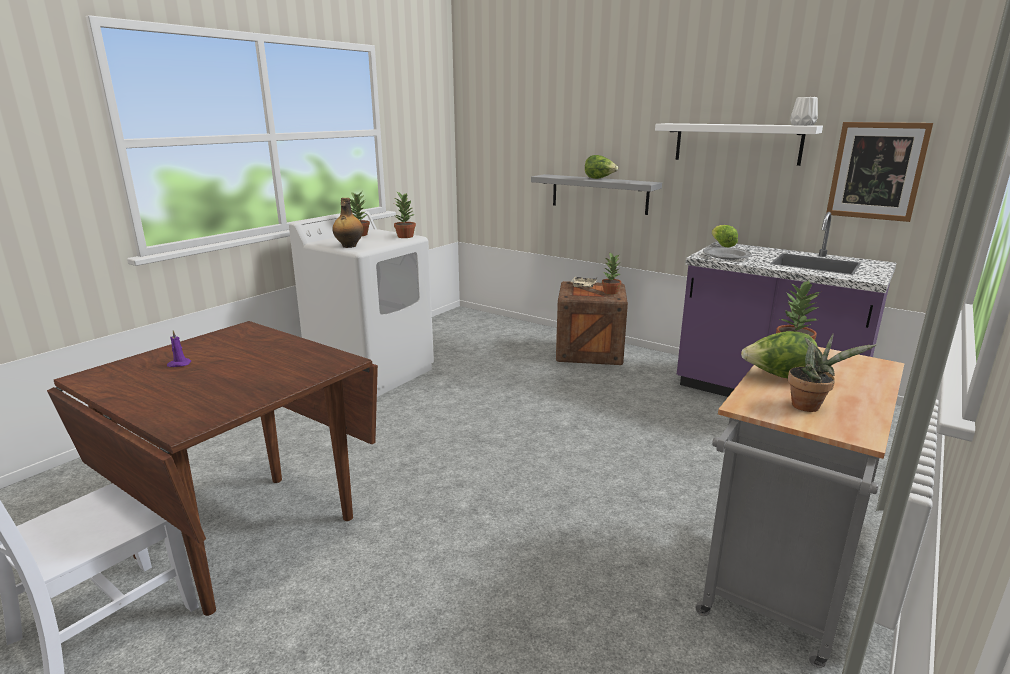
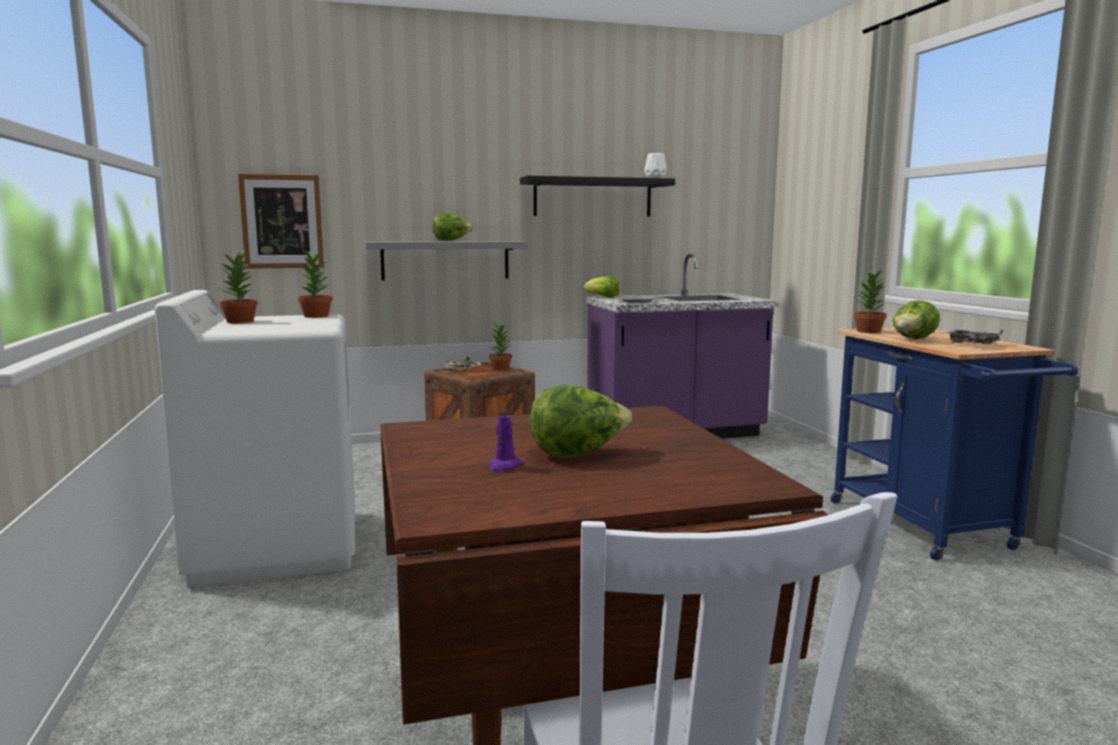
camera: 50 degrees left, 10 degrees down
(217, 371) = (578, 454): none -> lettuce
(349, 246) = (291, 328): bottle -> none
(737, 143) = (593, 197): white shelf -> black shelf
(777, 591) = (927, 528): grey cart -> blue cart
(809, 406) = (972, 344): potted plant -> grey tray
(876, 171) = (706, 218): picture -> picture (282, 221)

